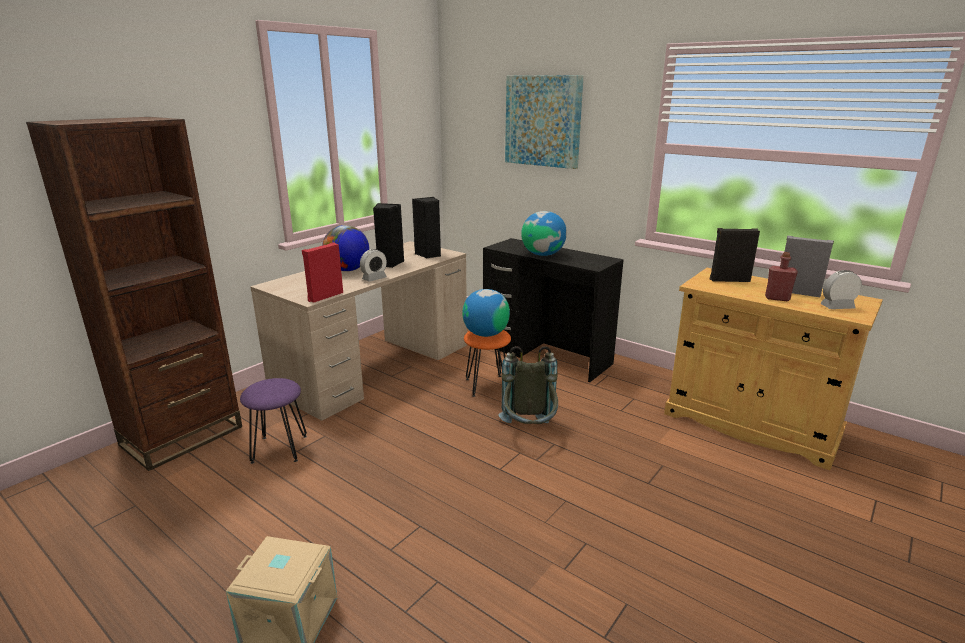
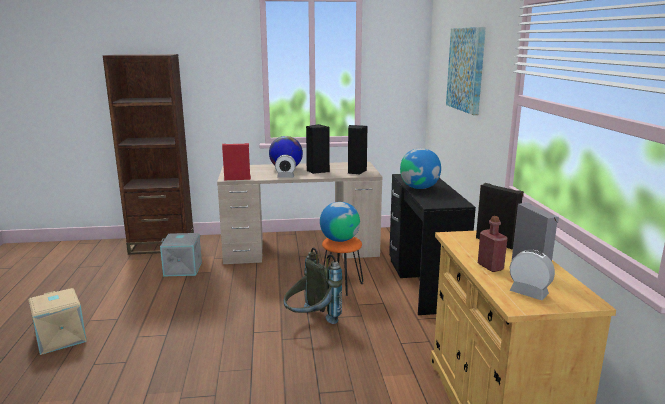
camera: 45 degrees right, 5 degrees down
(279, 448) = (183, 268): purple stool -> grey storage box

